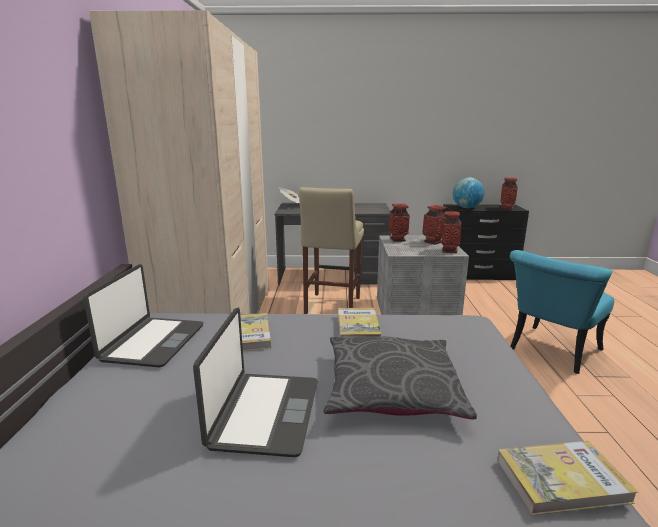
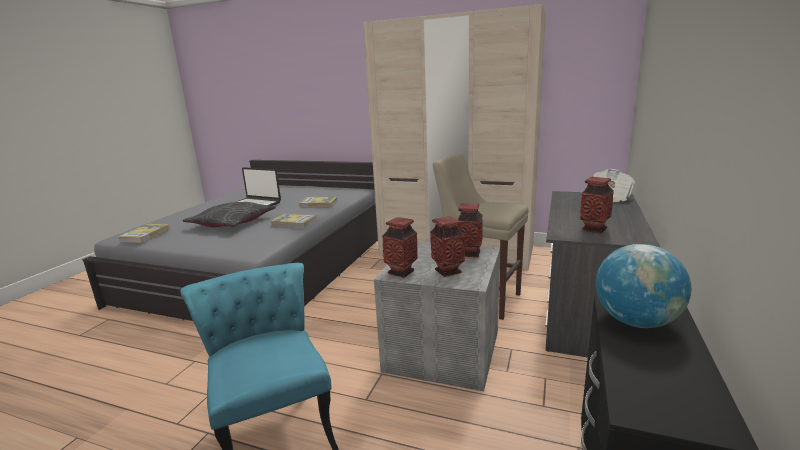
camera: 110 degrees right, 0 degrees up
(153, 342) = (333, 191): laptop -> none
(506, 208) = (637, 386): vase -> vase (594, 229)

